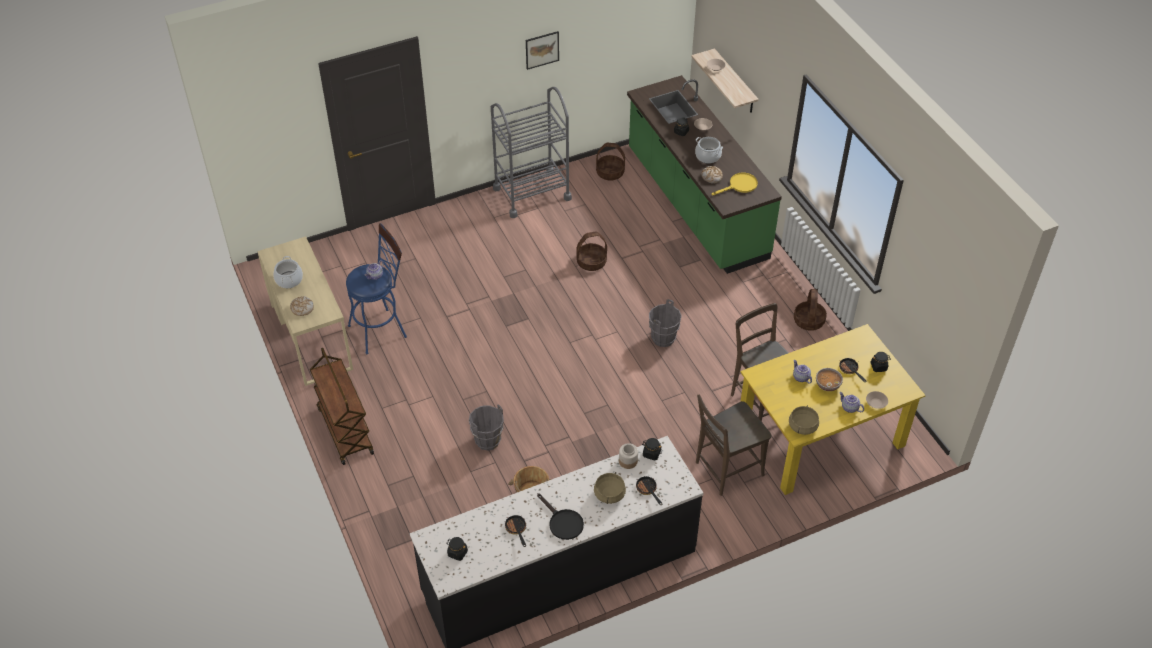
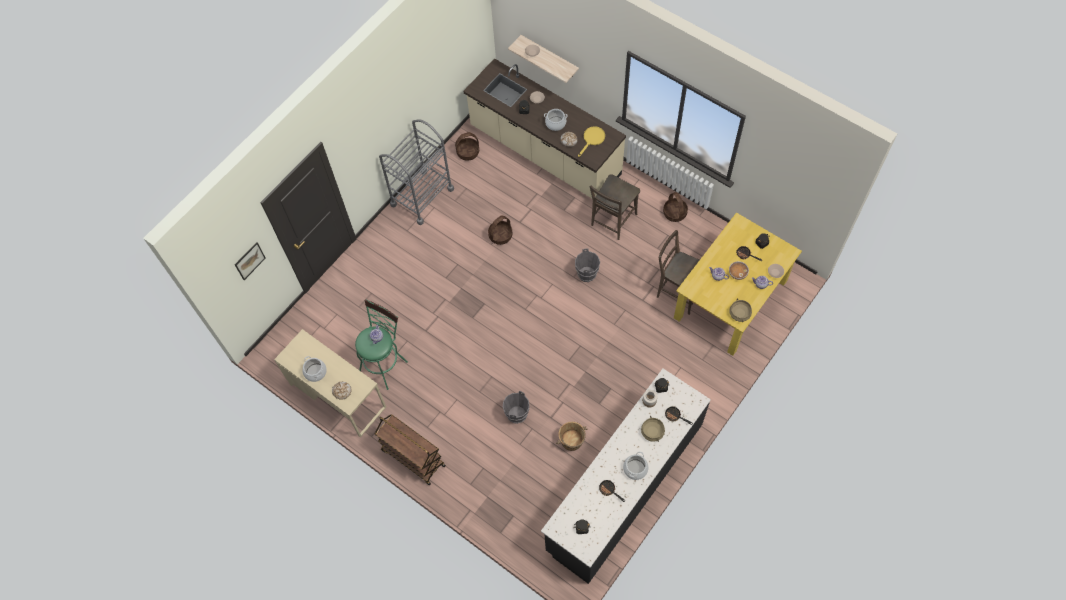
camera: 25 degrees left, 15 degrees up
(382, 329) = (385, 363): blue stool -> green stool
(542, 50) = (402, 97): picture -> picture (249, 261)
(562, 522) = (635, 469): black frying pan -> cooking pot
(695, 204) = (544, 152): green counter -> beige counter
(726, 470) = (686, 356): brown chair -> brown chair (612, 221)

